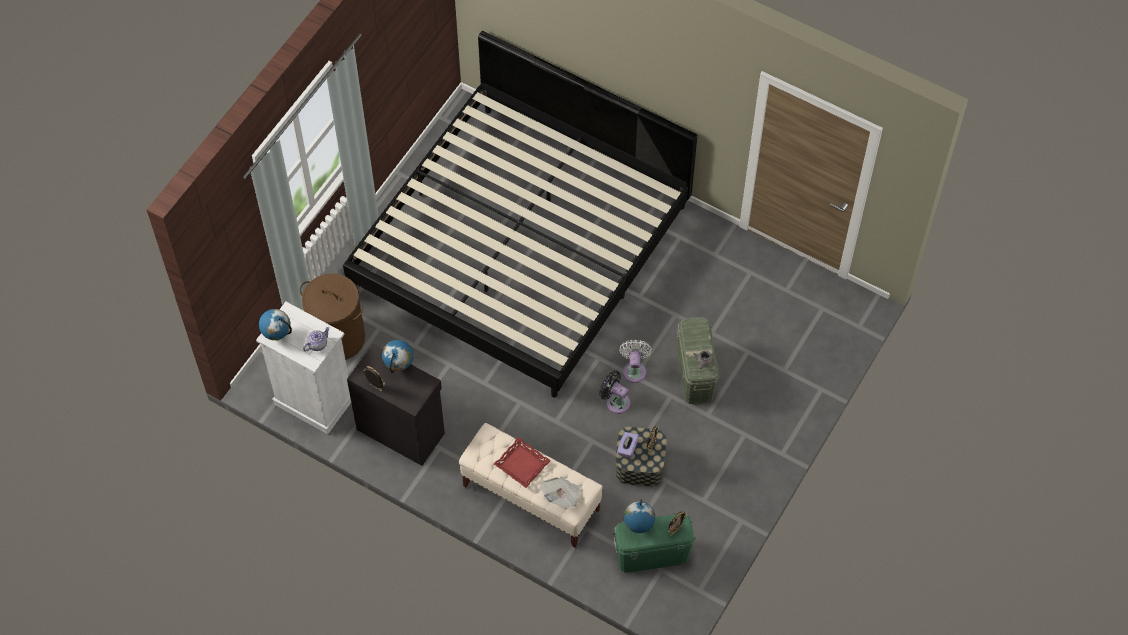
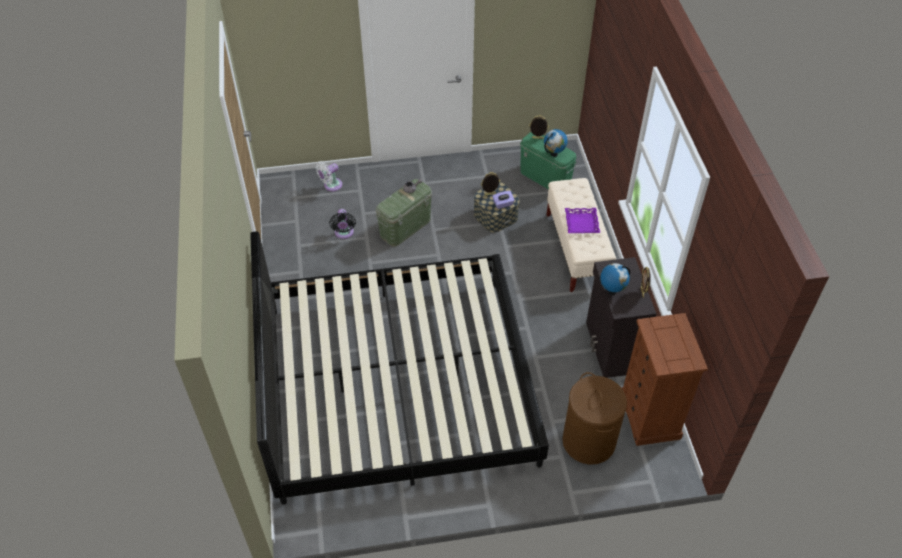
camera: 130 degrees left, 10 degrees down
(277, 335) = (688, 357): globe -> none
(314, 400) = (650, 416): white dresser -> brown dresser
(317, 344) = (664, 327): teapot -> none
(522, 464) = (581, 223): red tray -> purple tray
(562, 496) = (579, 192): newspaper -> none
(615, 401) = (466, 252): black fan -> black fan (344, 233)
(634, 369) = (433, 257): white fan -> white fan (331, 186)

